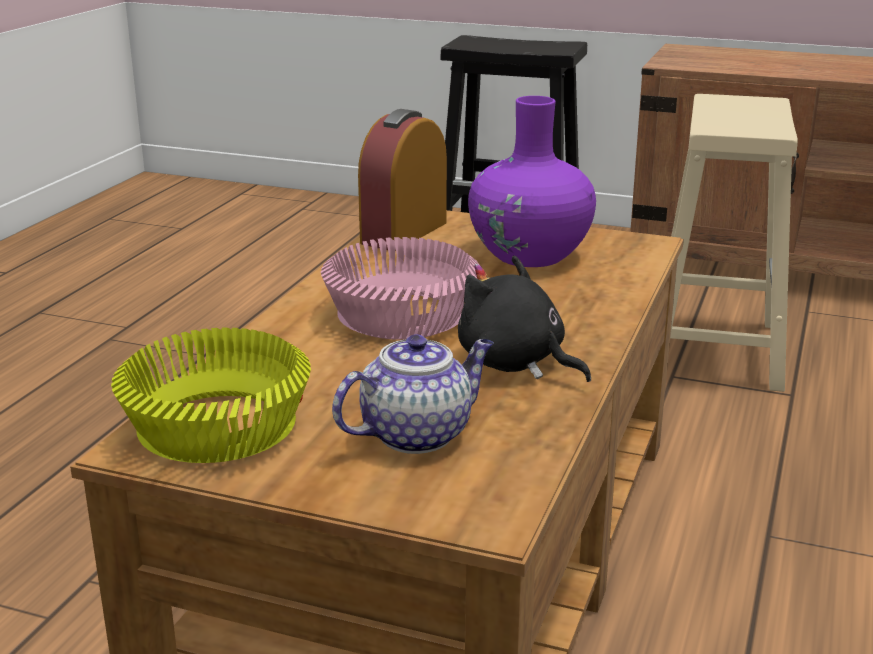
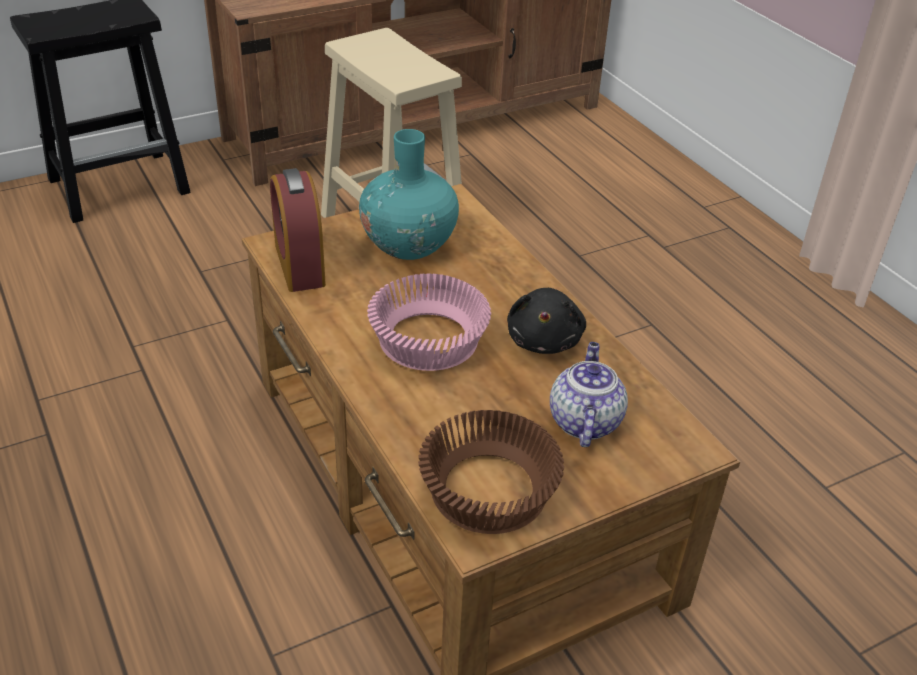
camera: 50 degrees left, 15 degrees up
(221, 428) = (491, 490): yellow bowl -> brown bowl
(515, 363) = (544, 340): black plush toy -> black plush toy turned 75 degrees counterclockwise
(530, 255) = (409, 245): purple vase -> turquoise vase

